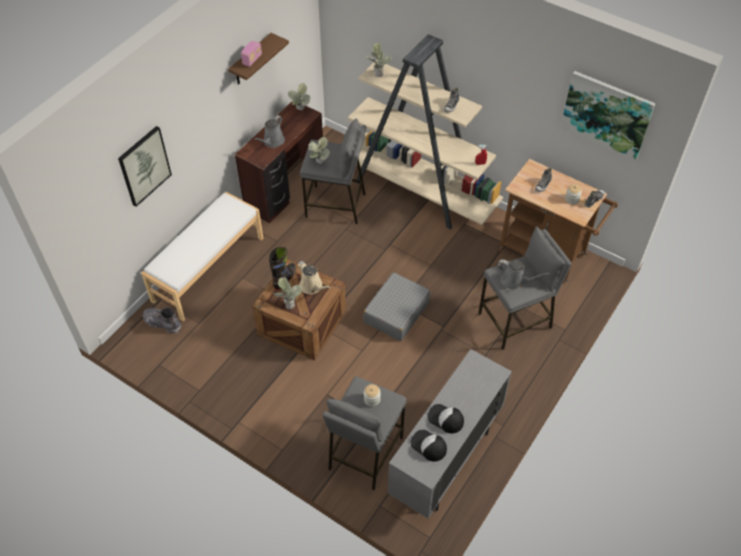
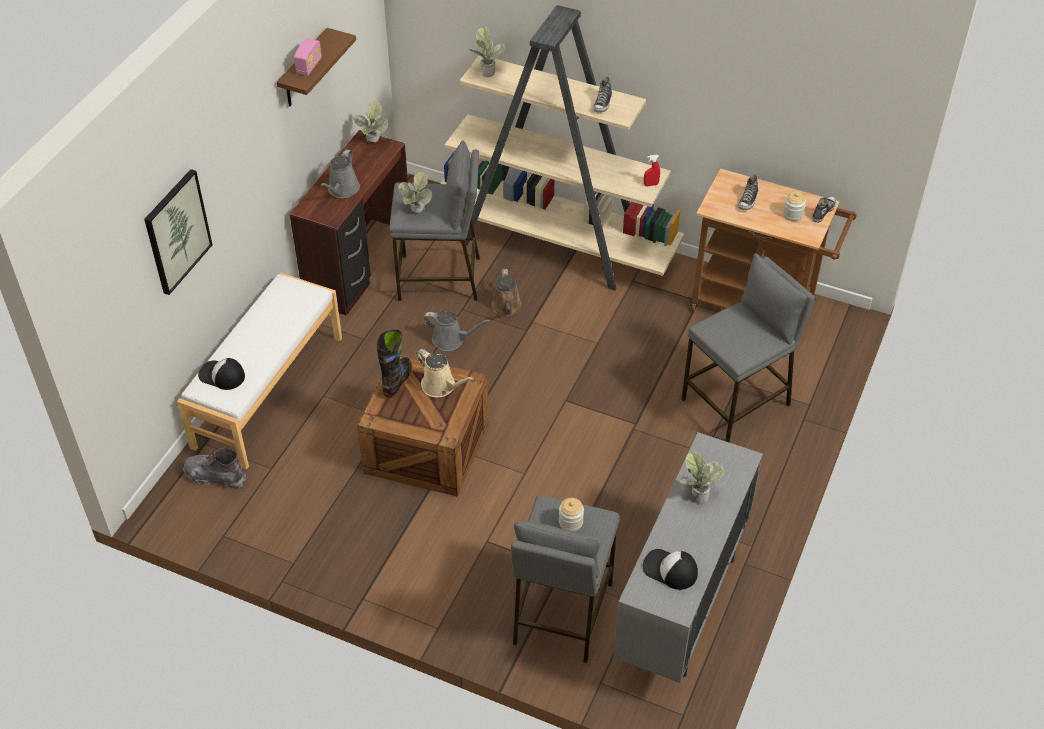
camera: 10 degrees left, 5 degrees down
(288, 303) = (410, 413): potted plant -> potted plant (697, 494)
(375, 232) = (507, 308): none -> brown watering can
(396, 312) = (562, 414): grey suitcase -> none
(445, 419) = (685, 530): cap -> cap (221, 376)
(515, 281) = (736, 336): grey watering can -> grey watering can (451, 340)
(606, 114) = (829, 84): picture -> none

